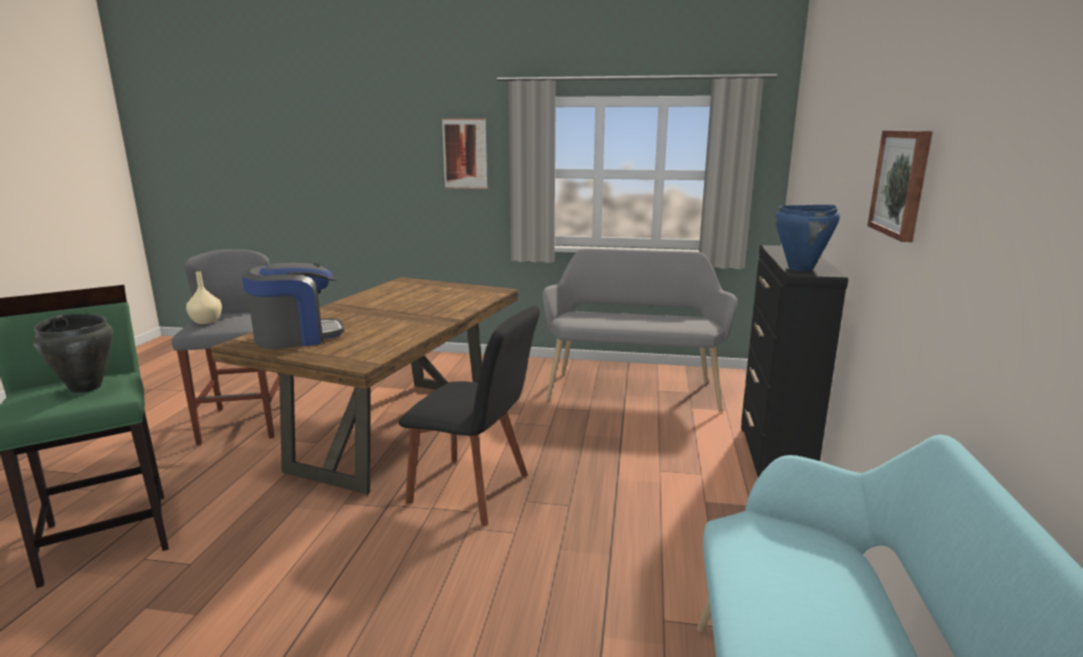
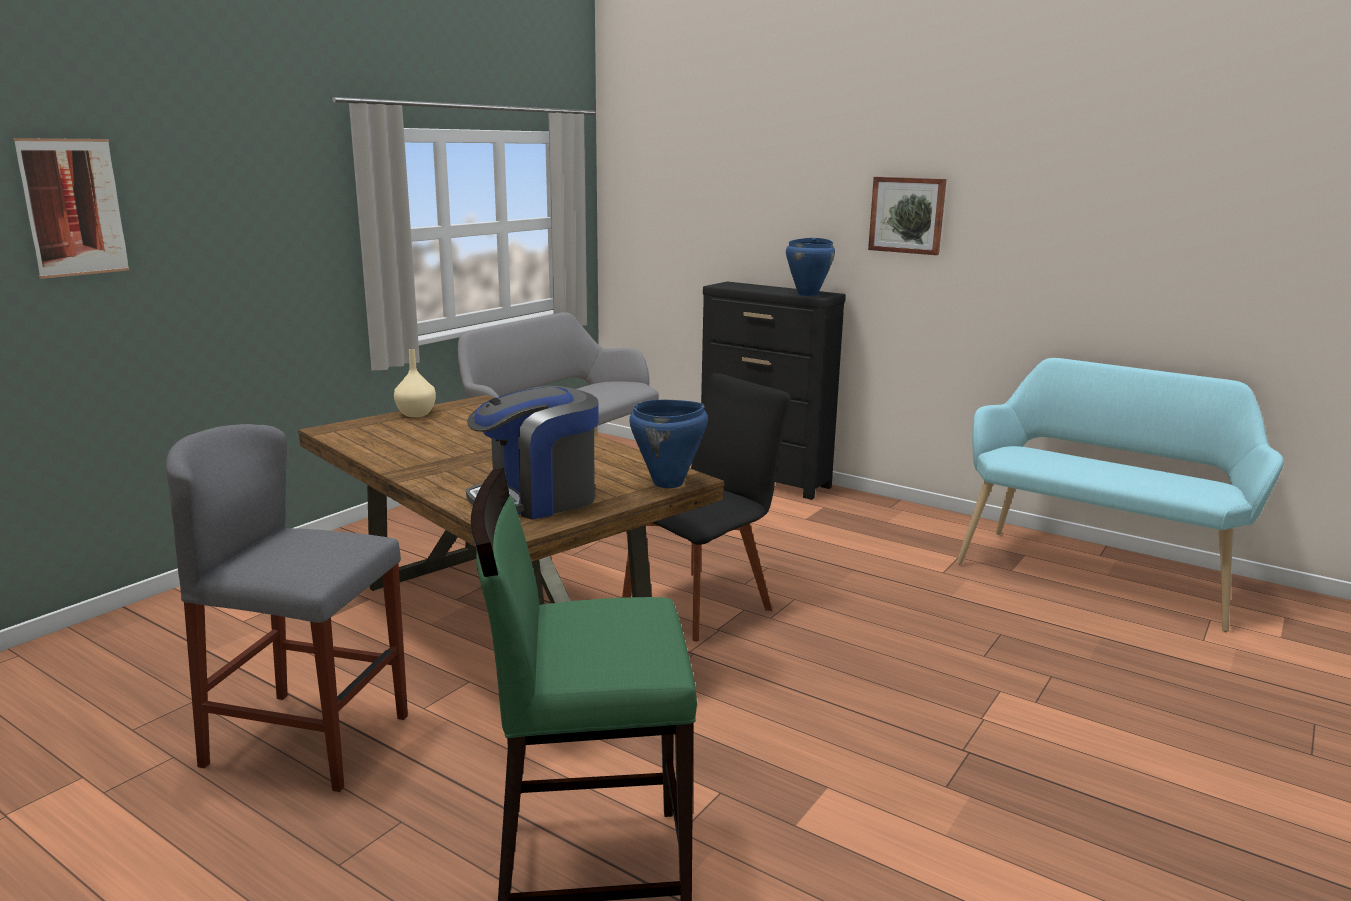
camera: 65 degrees left, 0 degrees up
(86, 387) = (606, 621): black cooking pot -> none
(206, 321) = (296, 562): beige vase -> beige vase (415, 414)
(297, 337) = (536, 499): coffee machine -> coffee machine turned 120 degrees counterclockwise
(347, 360) = (668, 483): none -> blue cooking pot
(465, 154) = (277, 216): picture -> picture (73, 207)

